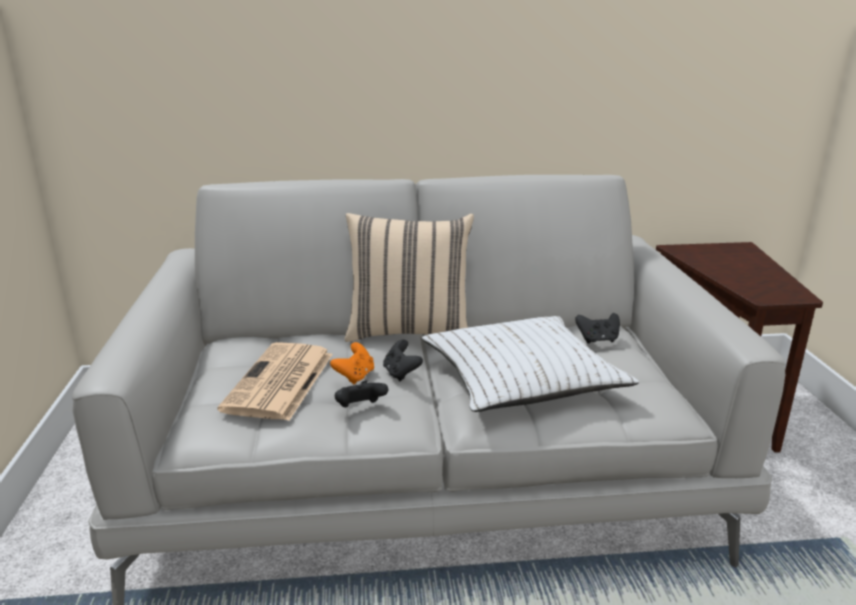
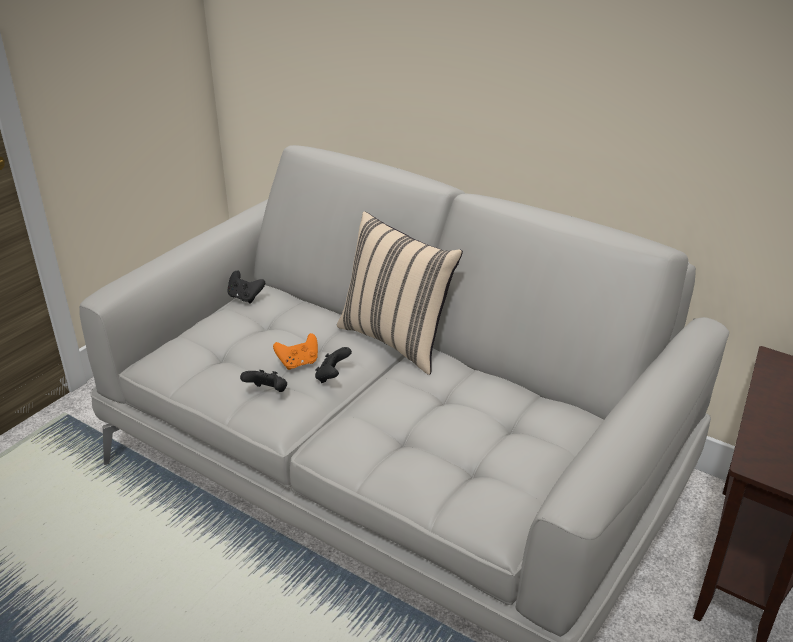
camera: 40 degrees right, 10 degrees up
(280, 382) = (244, 343): newspaper -> none
(521, 379) = (414, 429): white pillow -> none
(598, 340) = (540, 425): black game controller -> black game controller (245, 297)

